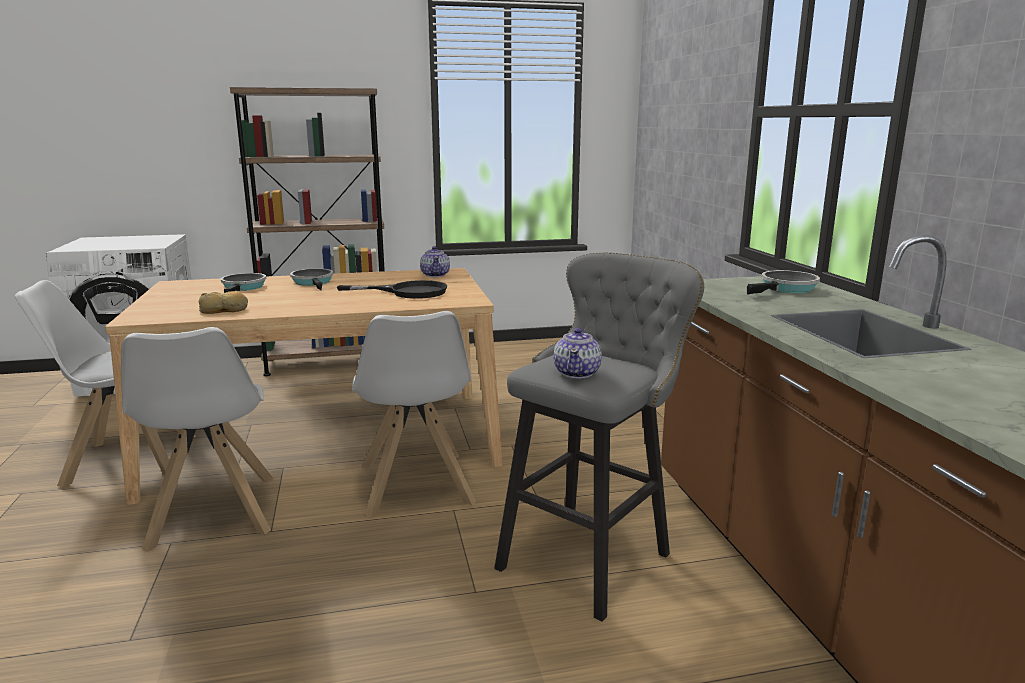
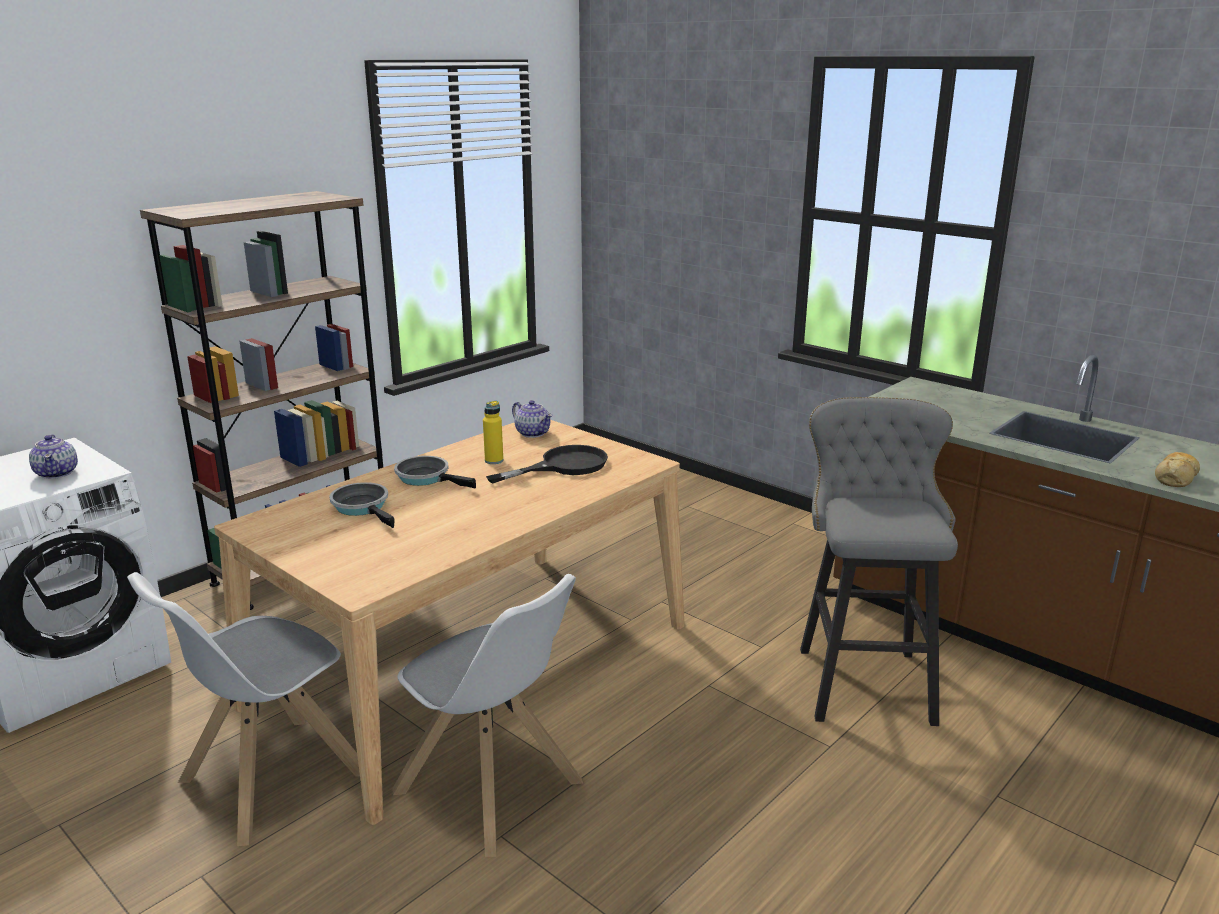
camera: 35 degrees left, 5 degrees up
(224, 310) = (432, 546): bread -> bread (1175, 478)
(373, 282) = (494, 461): none -> yellow bottle
(415, 486) = (642, 677): chair -> none
(577, 373) = (892, 521): teapot -> teapot (57, 473)
(786, 289) = (940, 398): frying pan -> none

